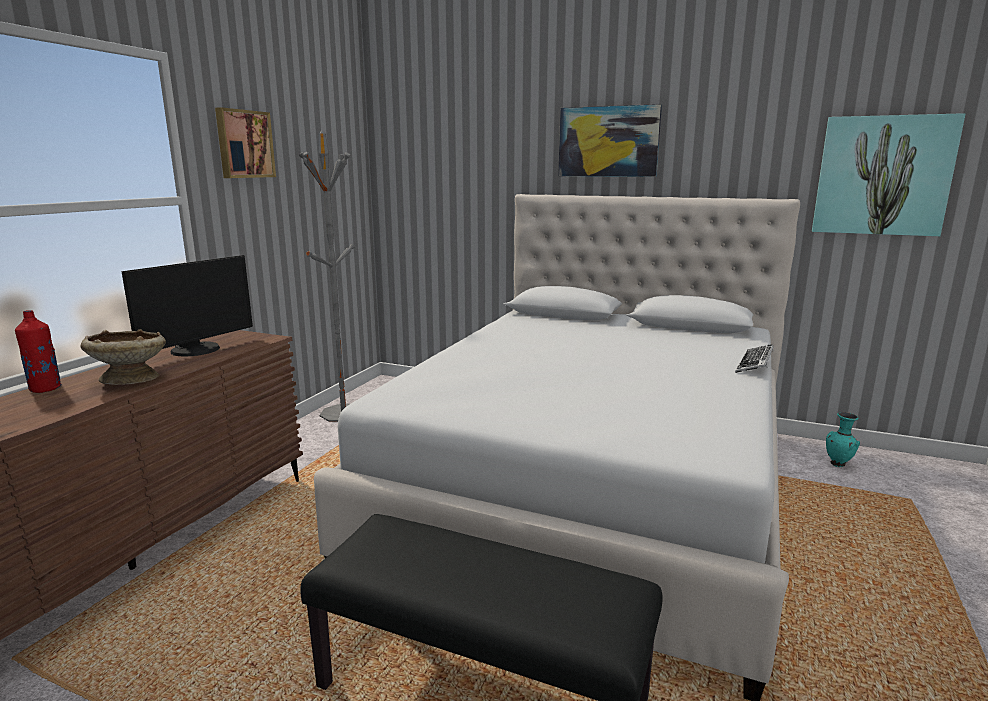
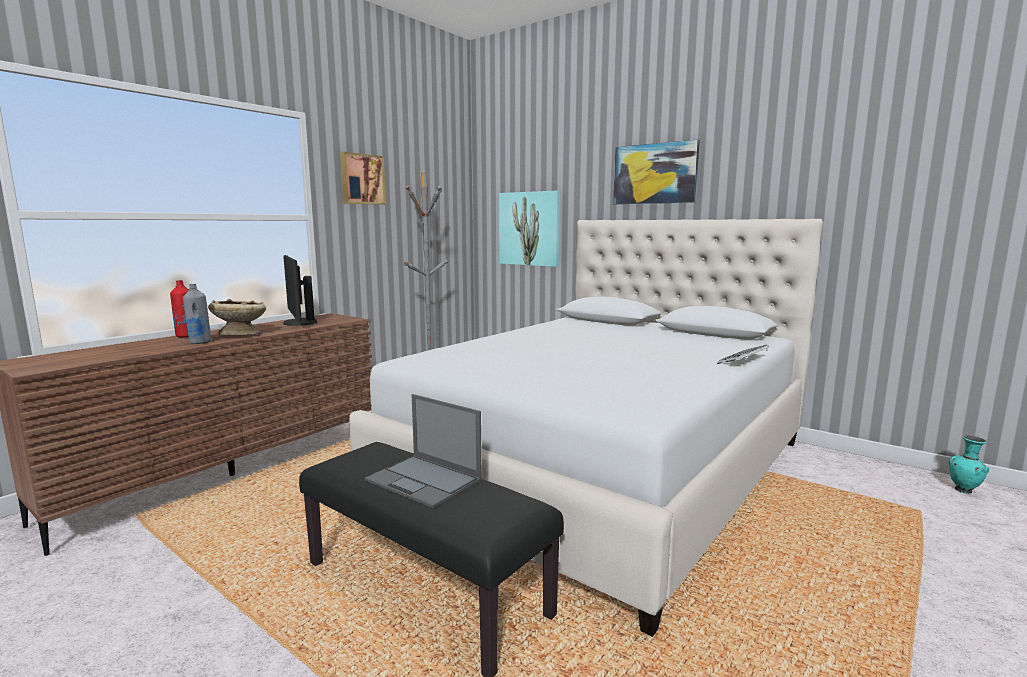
camera: 15 degrees right, 5 degrees down
(80, 400) = (200, 342): none -> grey bottle
(197, 350) = (298, 323): monitor -> monitor turned 105 degrees clockwise
(485, 570) = (425, 480): none -> laptop
(838, 464) = (859, 475): turquoise vase -> turquoise vase (964, 491)
(883, 176) = (906, 195): picture -> picture (529, 228)

